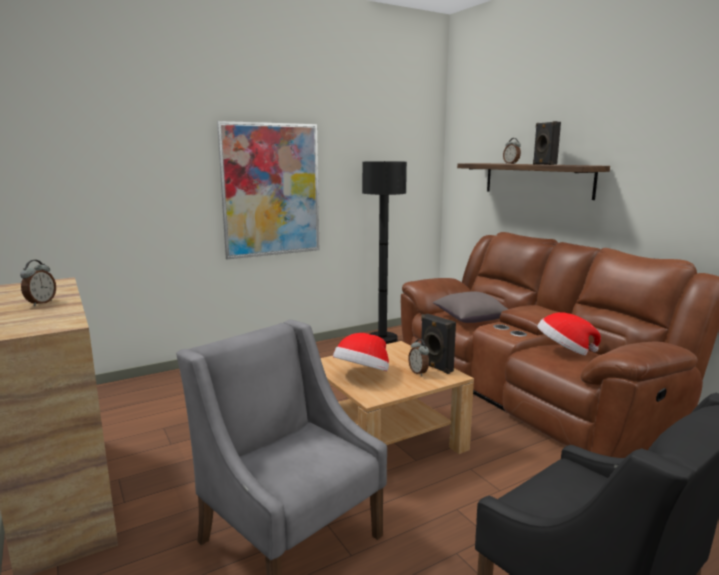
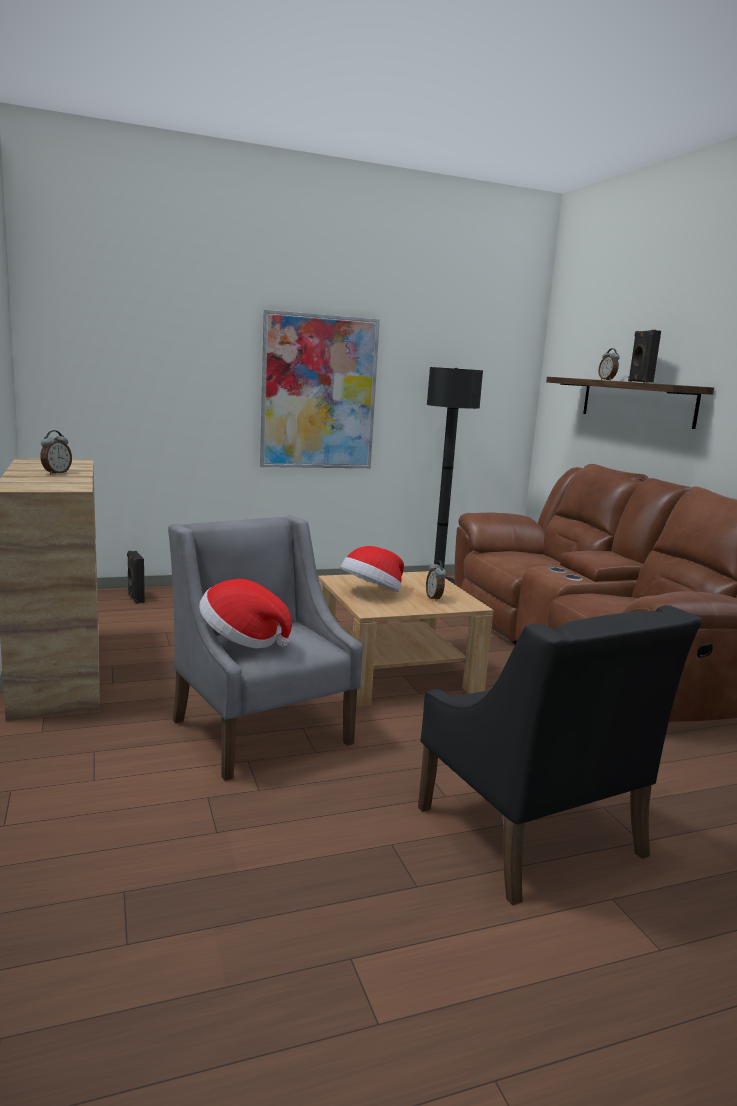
camera: 10 degrees right, 0 degrees up
(435, 367) = (456, 596): black speaker -> black speaker (135, 598)
(470, 319) = (530, 562): grey pillow -> none
(564, 351) = (619, 600): hat -> hat (242, 640)

